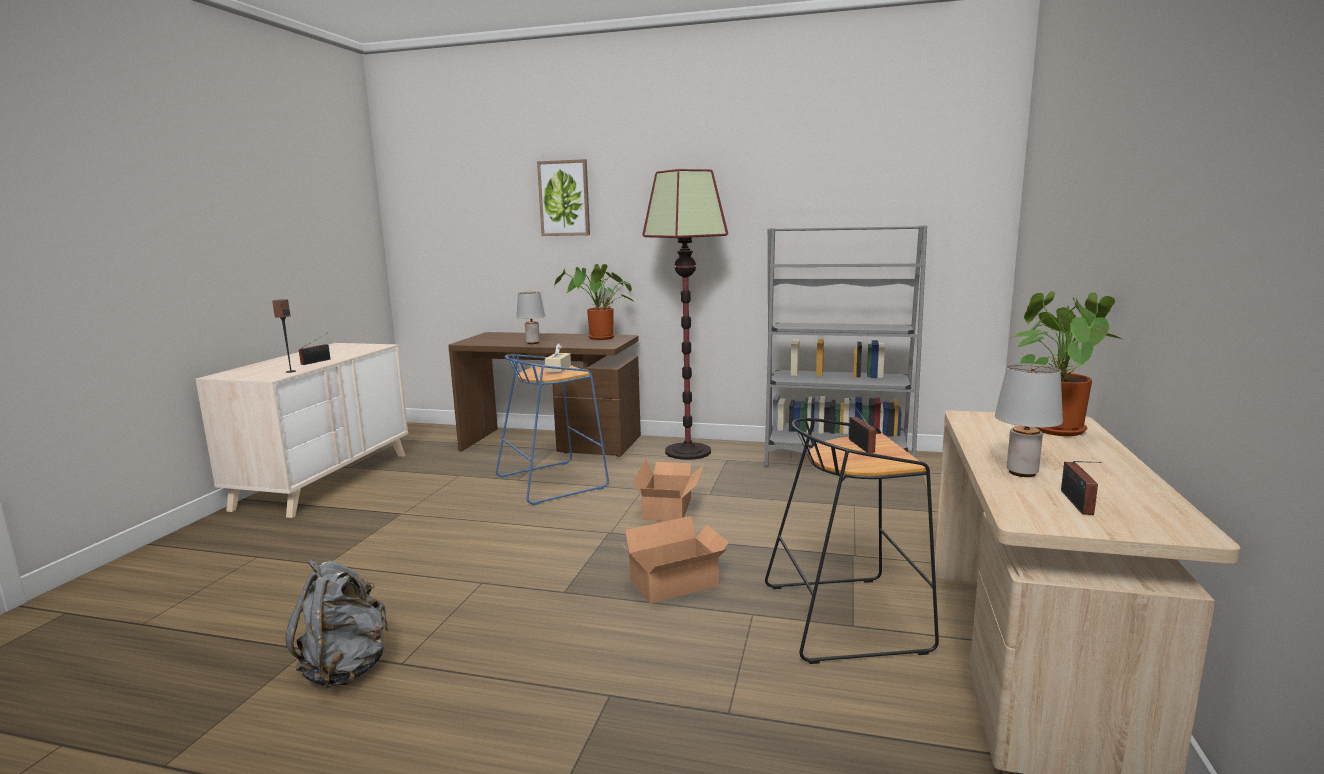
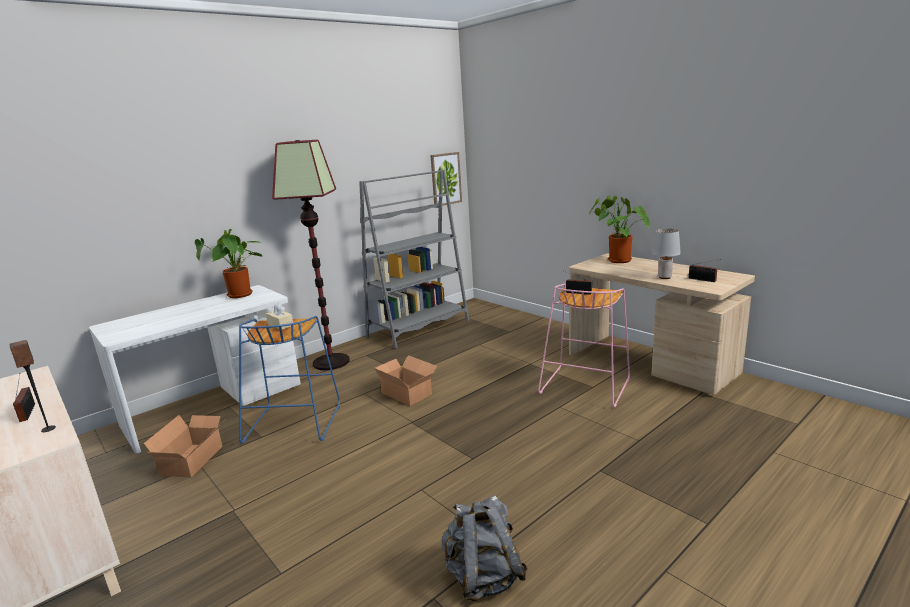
camera: 55 degrees left, 5 degrees up
(532, 343) = (195, 316): grey table lamp -> none
(551, 444) = (214, 405): brown desk -> white desk
(564, 198) = (159, 172): picture -> picture (445, 179)
(677, 584) = (506, 418): cardboard box -> cardboard box (195, 459)
(847, 617) = (584, 385): black stool -> pink stool

